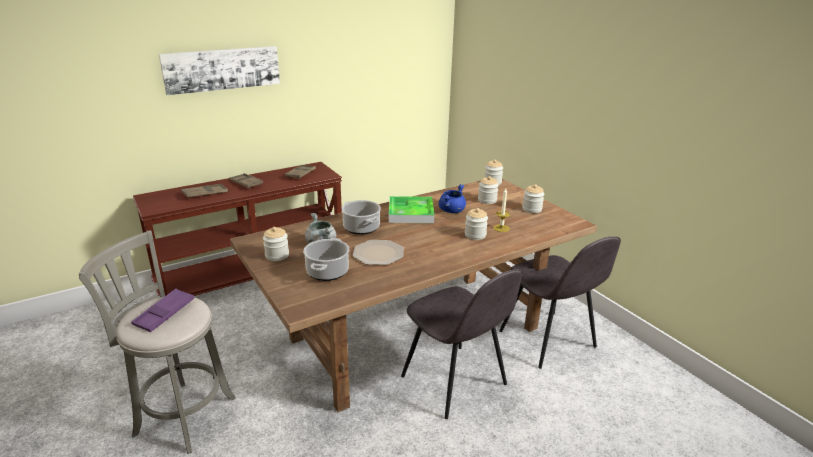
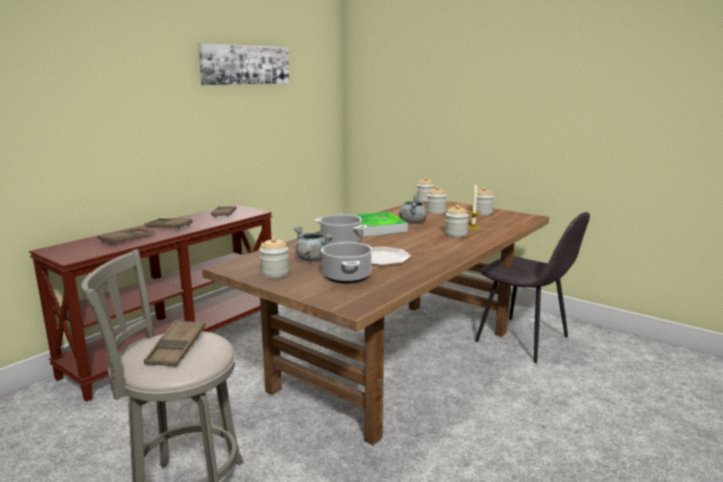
camera: 20 degrees left, 10 degrees down
(164, 313) = (177, 348): purple tray -> brown tray
(222, 69) = (132, 96): picture -> picture (245, 65)
(451, 210) = (412, 222): blue cooking pot -> grey cooking pot
(455, 382) = (470, 391): grey chair -> none

